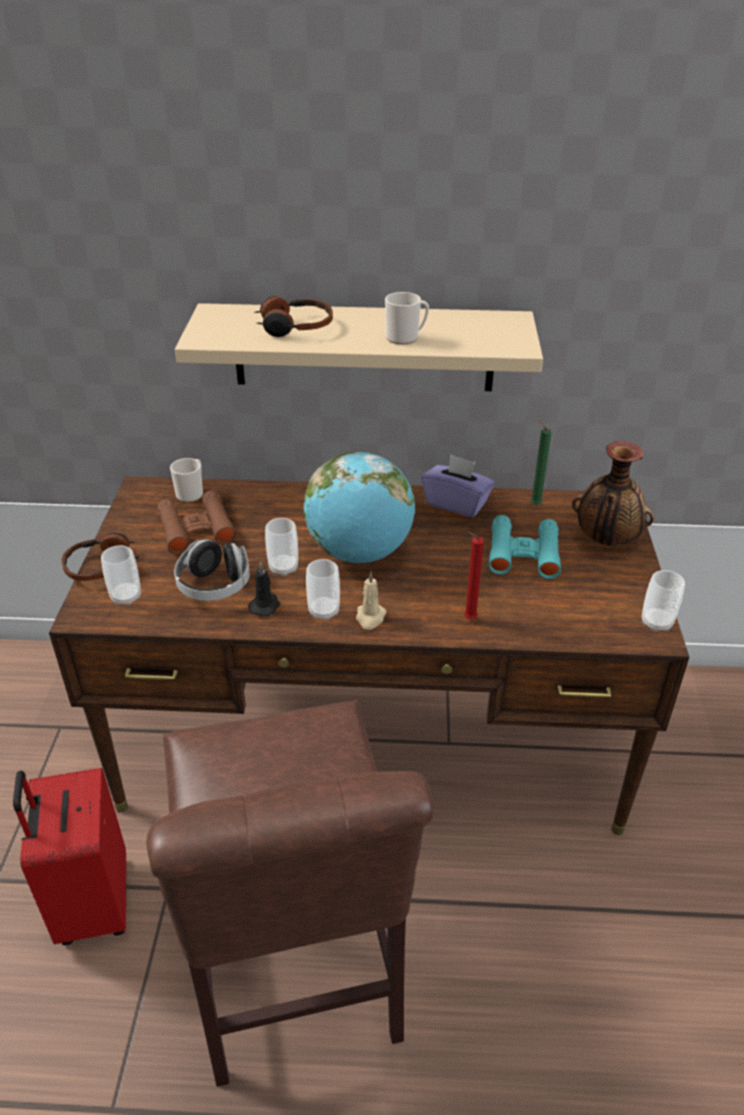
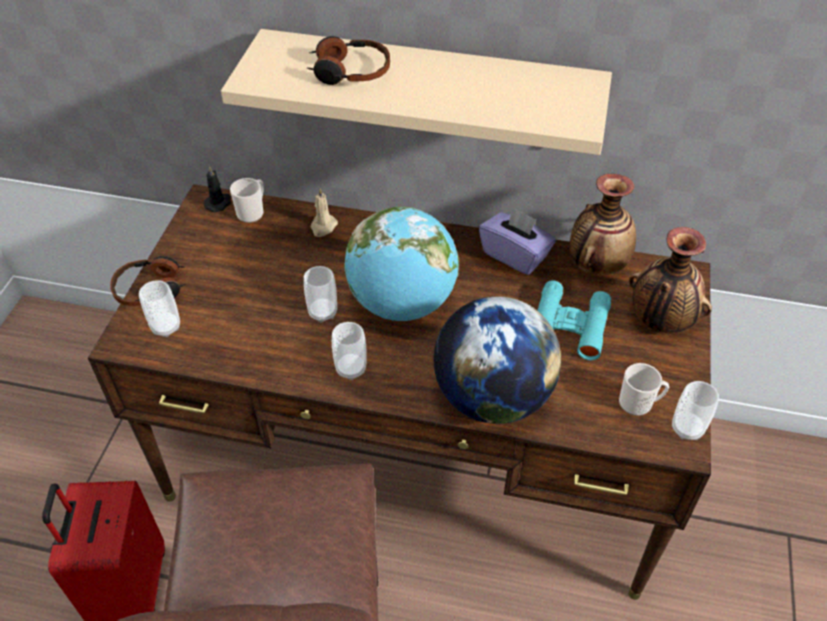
camera: 10 degrees right, 10 degrees up
(196, 529) = (248, 256): brown binoculars -> none
(214, 586) = (251, 325): headphones -> none
(265, 605) = (295, 354): black candle -> black candle (219, 203)
(370, 617) = (394, 382): beige candle -> beige candle (323, 227)
(406, 338) = (462, 98): mug -> mug (639, 403)
(467, 619) = (492, 397): red candle -> globe
(534, 504) = (596, 265): green candle -> vase

